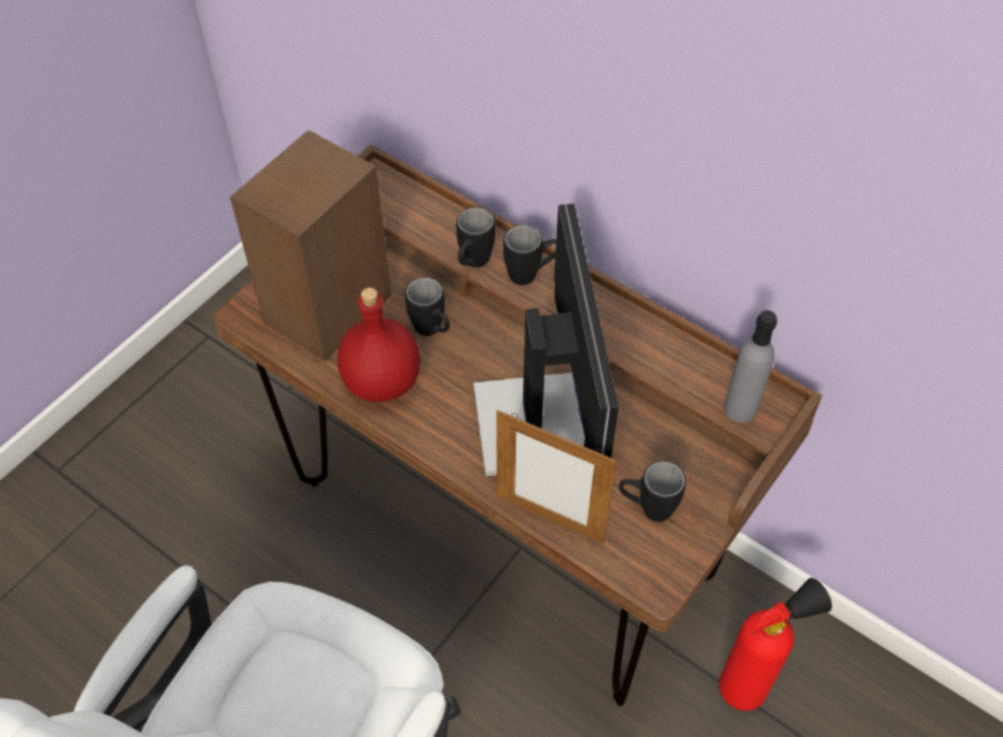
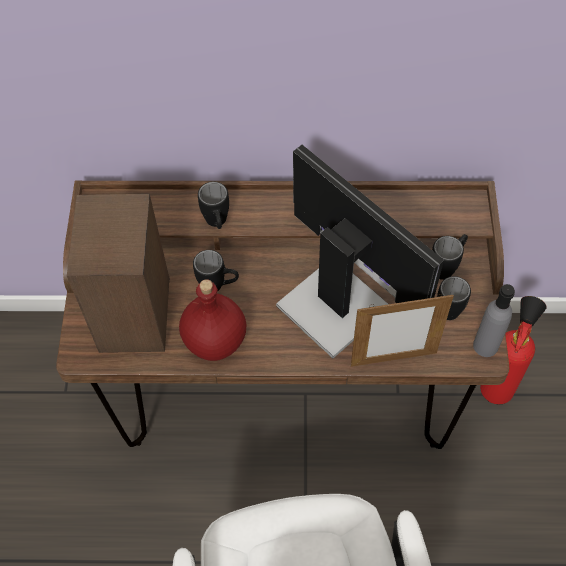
camera: 35 degrees left, 5 degrees up
(531, 274) = (261, 208): black mug -> black mug (447, 266)
(740, 408) = (455, 218): grey bottle -> grey bottle (485, 345)

